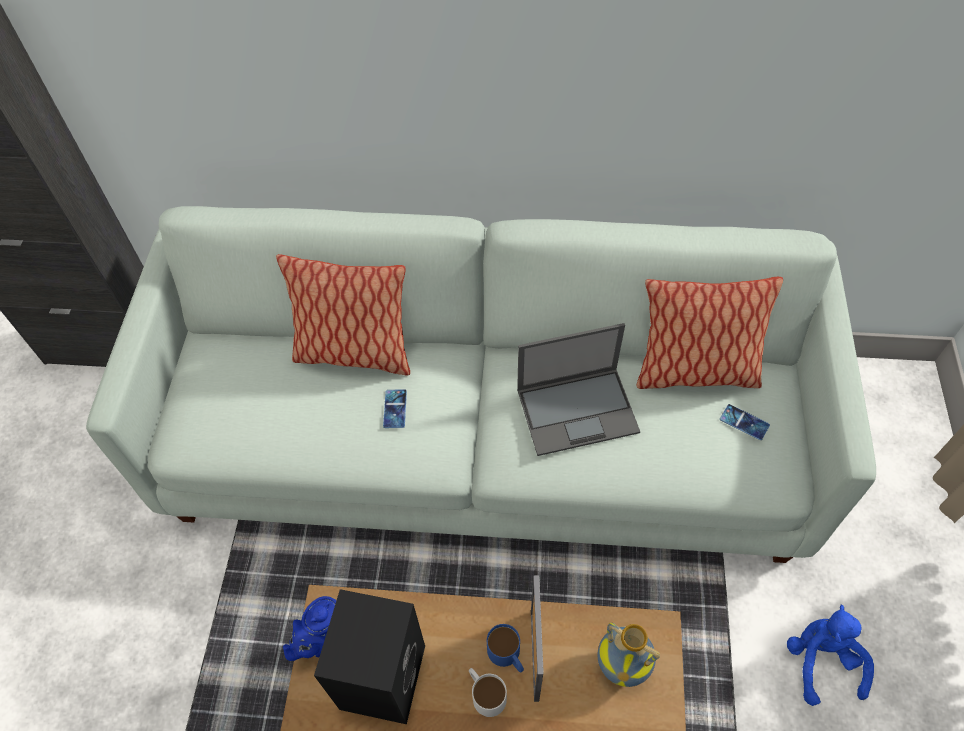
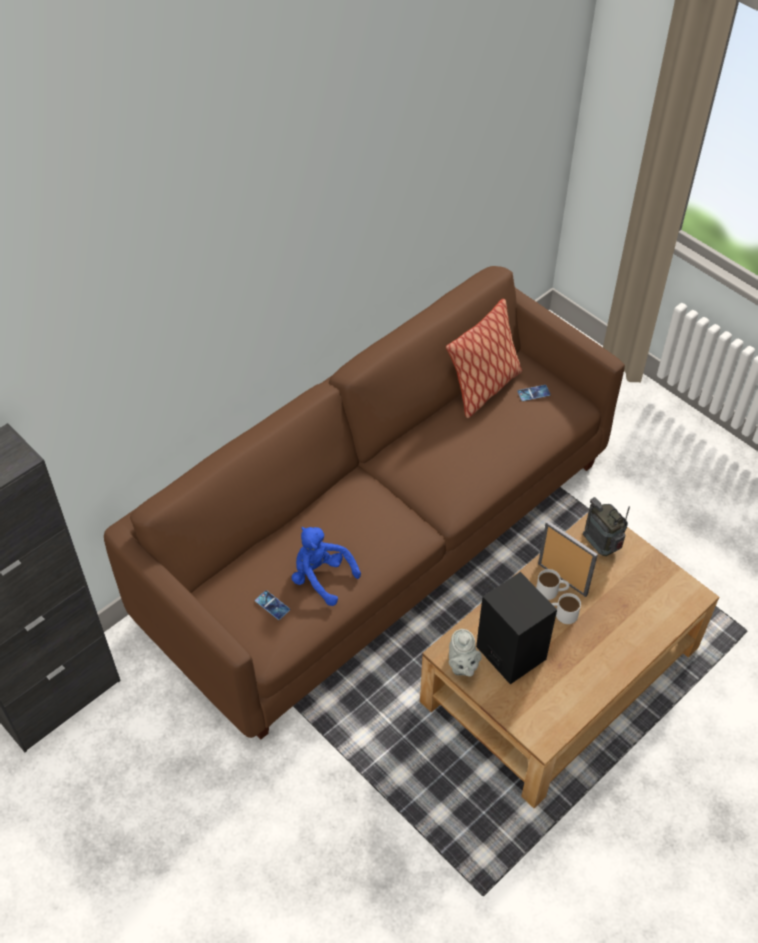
camera: 50 degrees left, 5 degrees down
(323, 638) = (462, 666): blue teapot -> grey teapot
(354, 353) = (301, 523): pillow -> none
(395, 409) = (364, 529): phone -> phone (272, 605)
(486, 440) = (378, 539): white sofa -> brown sofa
(507, 655) = (551, 590): blue mug -> white mug
(578, 410) = (454, 451): laptop -> none
(623, 664) = (601, 547): vase -> radio
(821, 661) = (653, 496): blue plush toy -> blue plush toy (321, 577)

